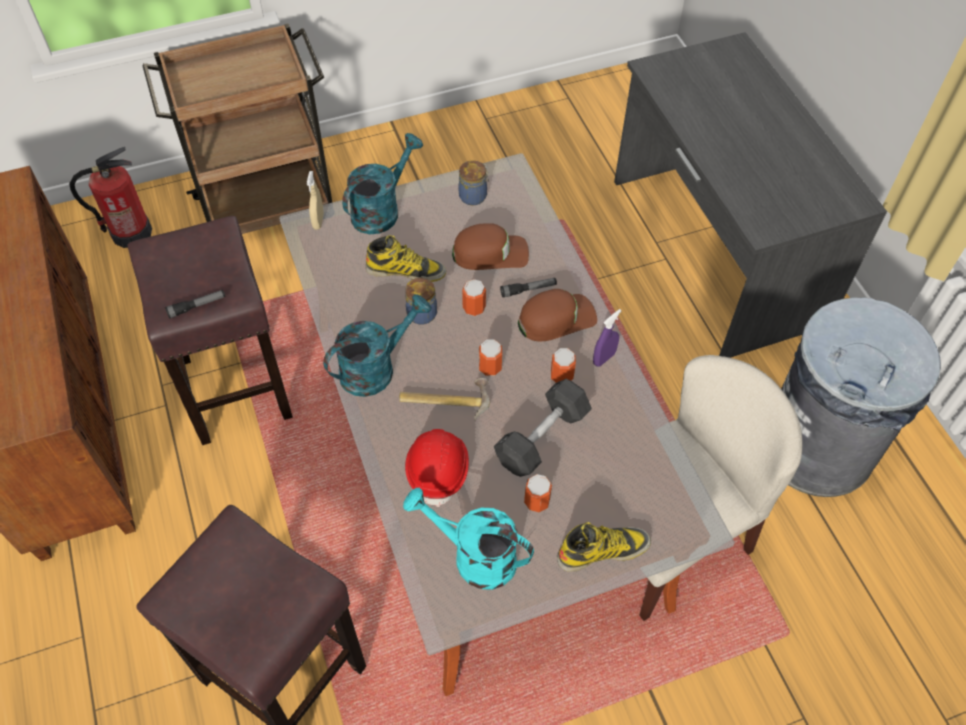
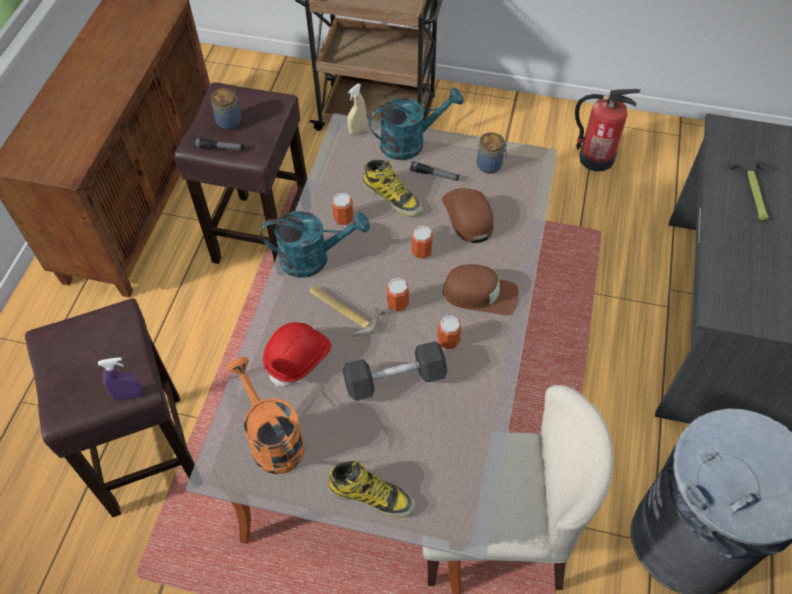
camera: 35 degrees right, 0 degrees up
(130, 232) = (273, 90): fire extinguisher -> fire extinguisher (595, 158)
(422, 312) = (379, 235): jar -> jar (230, 121)
(474, 556) = (272, 439): turquoise watering can -> orange watering can
(490, 253) = (468, 216): brown cap -> brown cap turned 135 degrees counterclockwise
(528, 290) = (475, 259): flashlight -> flashlight (434, 175)
(537, 501) = (351, 426): can -> can (343, 218)
(604, 358) = (494, 346): purple spray bottle -> purple spray bottle (129, 395)
(715, 114) = (754, 192): none -> hammer

